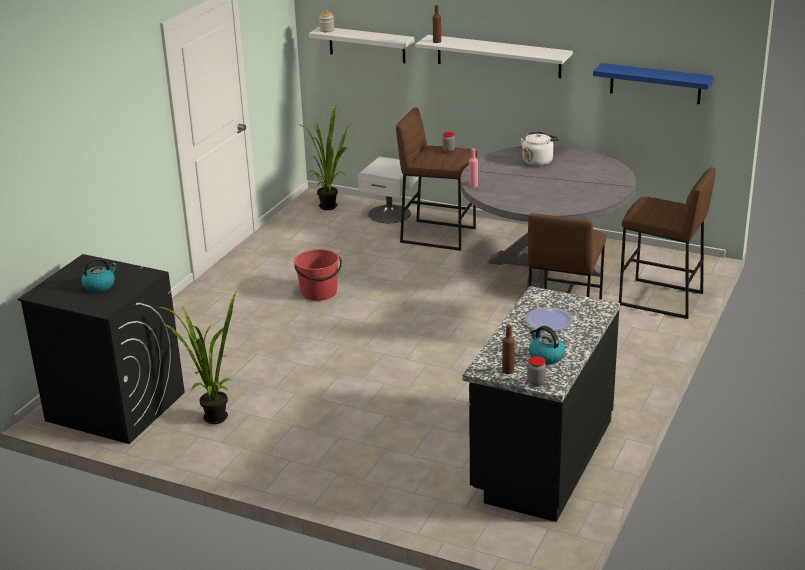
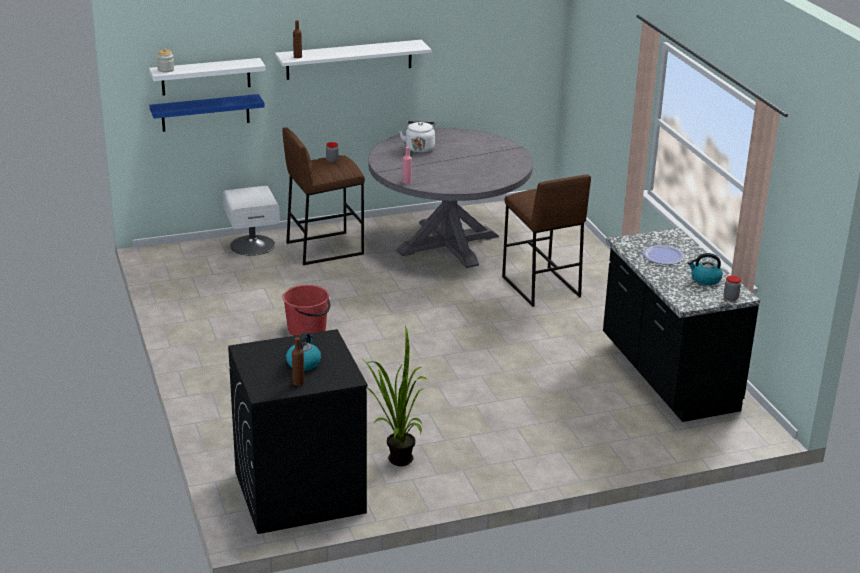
camera: 45 degrees left, 0 degrees up
(331, 205) = (187, 255): potted plant -> none
(508, 371) = (701, 298): brown bottle -> brown bottle (298, 382)
(655, 83) = (496, 54): blue shelf -> blue shelf (205, 113)
(660, 299) = (563, 238): brown stool -> none

